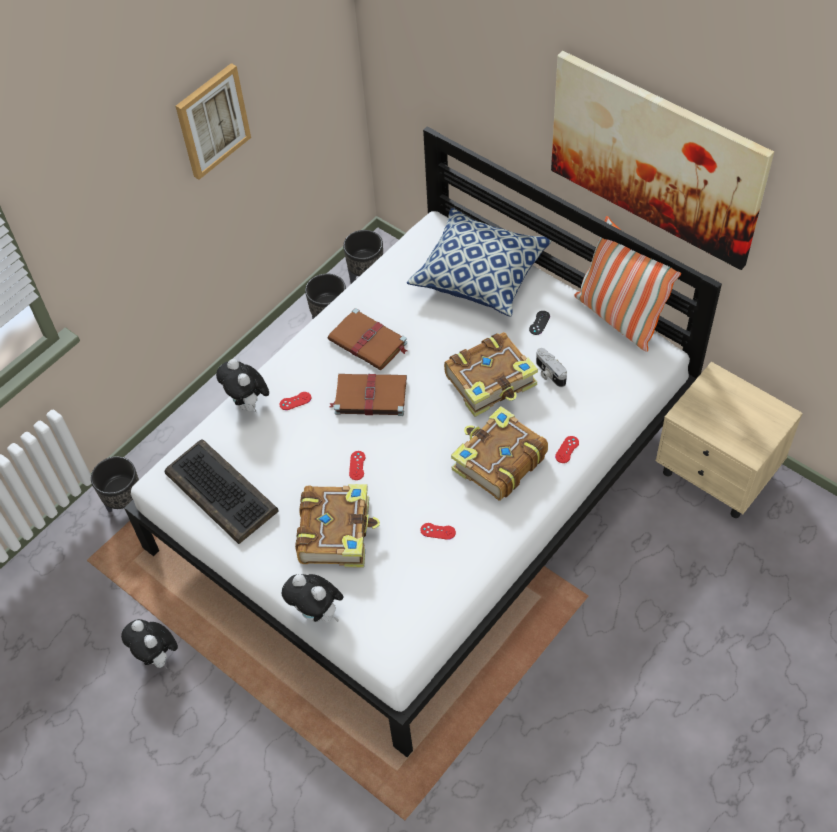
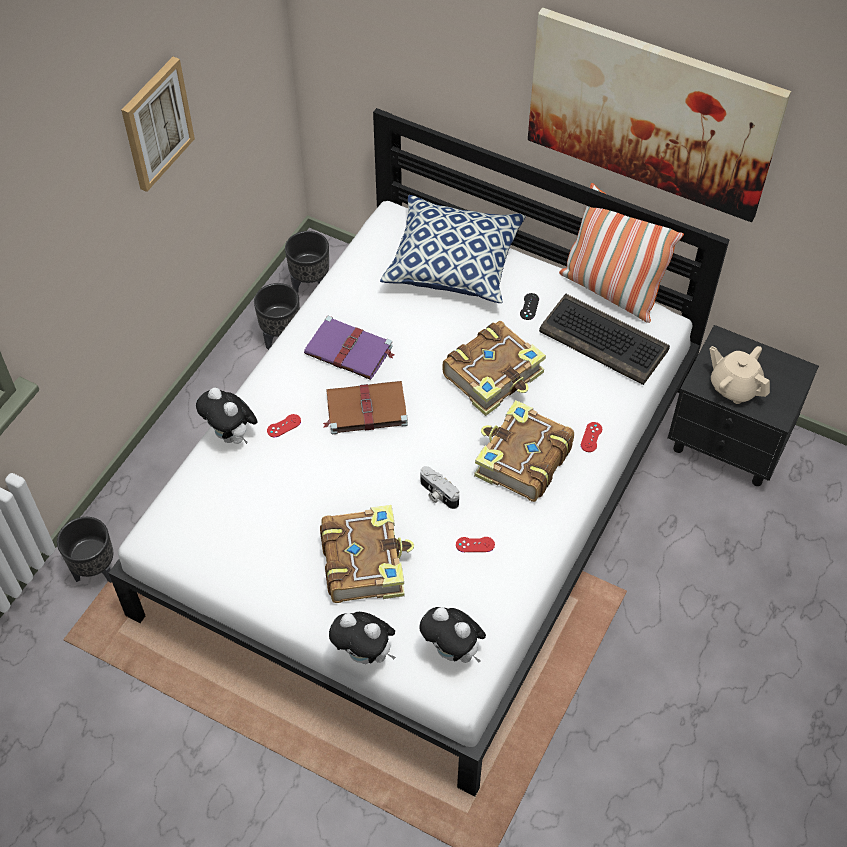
camera: 15 degrees left, 0 degrees up
(157, 656) = (170, 734): plush toy -> plush toy (453, 651)
(223, 492) = (226, 538): keyboard -> keyboard (605, 340)
(357, 465) = (369, 486): red game controller -> none
(369, 342) = (350, 351): brown book -> purple book
(549, 373) = (553, 359): camera -> camera (437, 494)
(715, 422) = (734, 387): none -> beige teapot
(718, 474) = (729, 443): beige nightstand -> black nightstand

